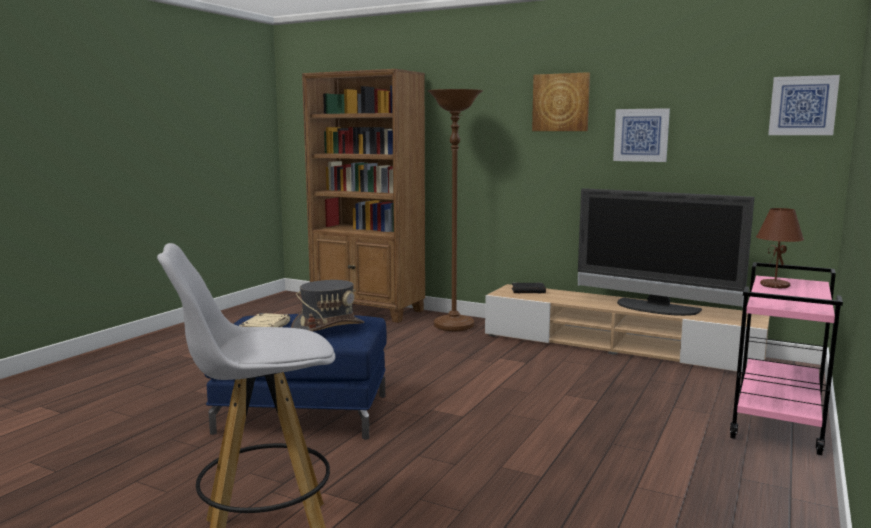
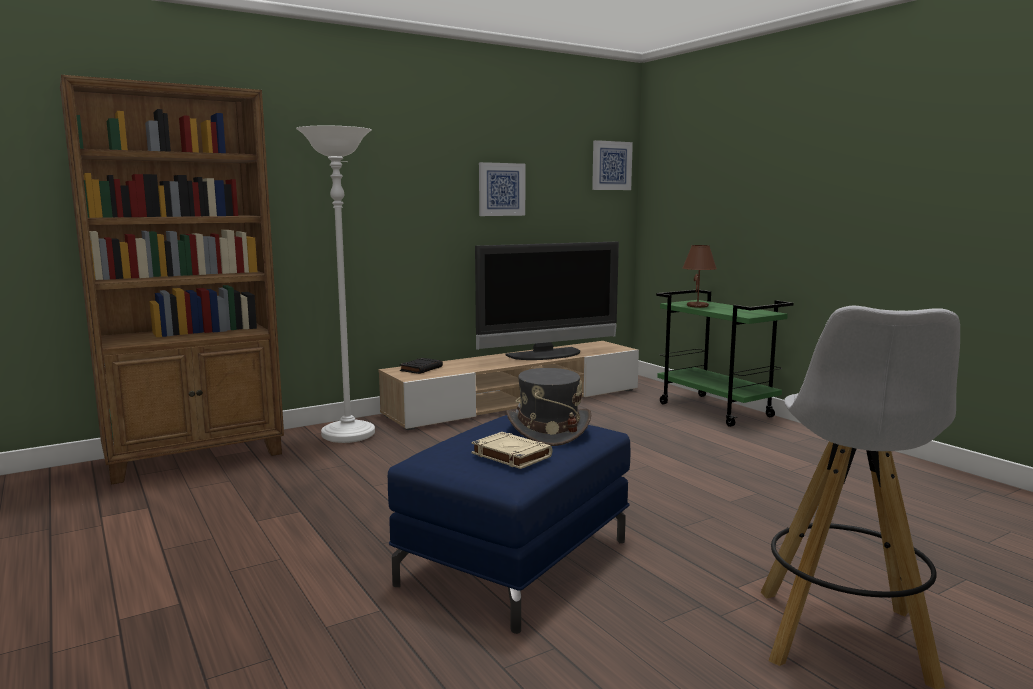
camera: 60 degrees left, 0 degrees up
(454, 326) = (348, 435): brown floor lamp -> white floor lamp
(561, 102) = (424, 152): picture -> none
(778, 423) = (716, 410): pink cart -> green cart

